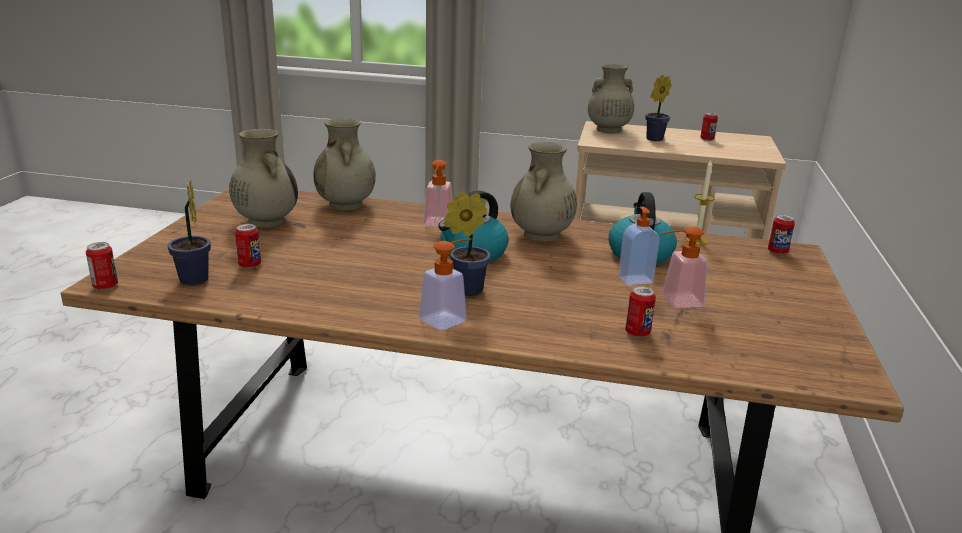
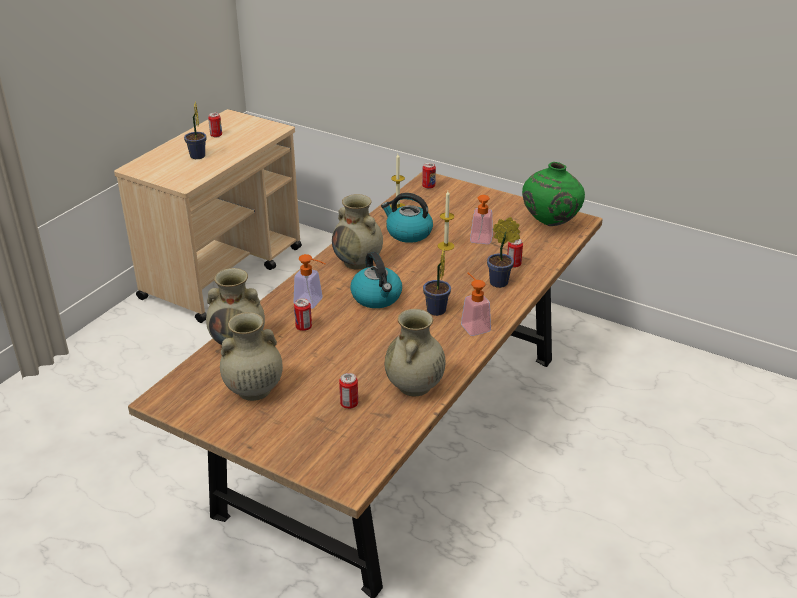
camera: 70 degrees left, 10 degrees up
(105, 286) = (357, 483): can -> can (303, 327)
(194, 281) = (368, 434): potted plant -> potted plant (501, 282)
(607, 130) = (153, 168): beige vase -> beige vase (414, 386)
(634, 279) = (446, 246): soap dispenser -> candle
(803, 353) = (550, 224): none -> green vase

